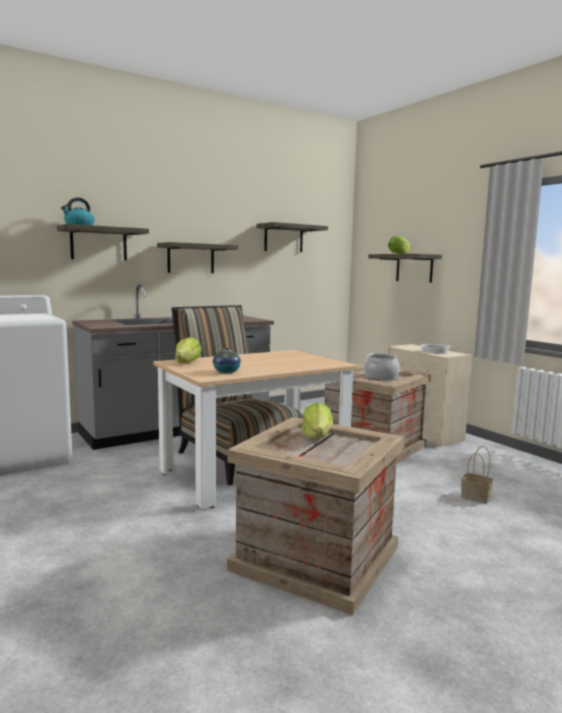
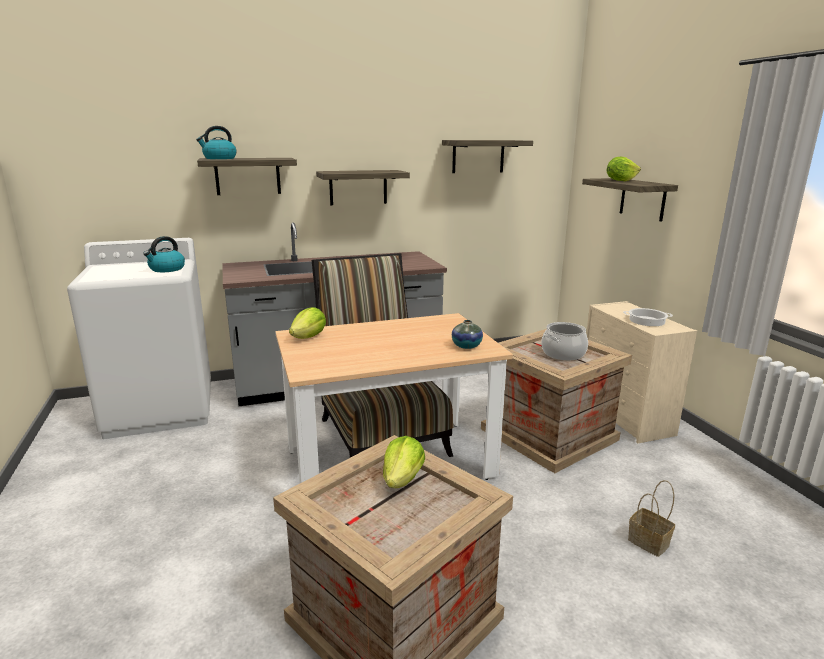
camera: 15 degrees right, 10 degrees up
(36, 316) = (166, 269): none -> kettle
(226, 372) = (337, 360): vase -> vase (466, 346)

